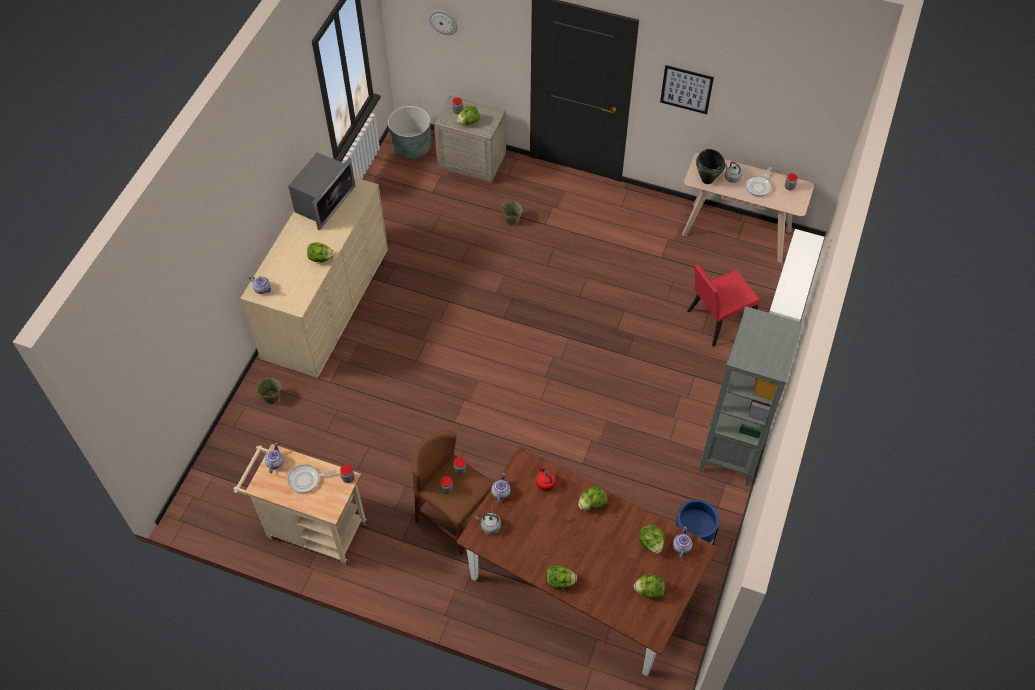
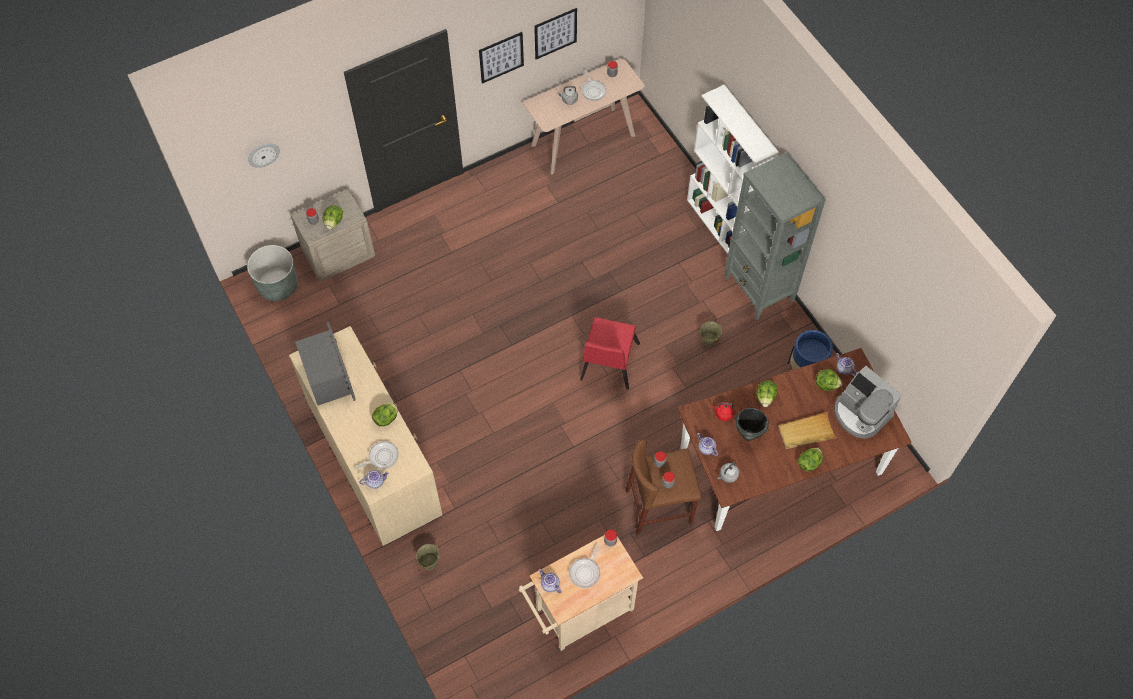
camera: 50 degrees left, 5 degrees up
(286, 278) = (381, 457): none -> frying pan
(511, 220) = (424, 271): beige bucket -> beige bucket (708, 339)
(588, 559) = (806, 432): none -> beige tray
(649, 591) = (861, 413): lettuce -> coffee machine
(707, 179) = (555, 115): black cooking pot -> black cooking pot (747, 434)
(718, 319) = (646, 211): red chair -> red chair (608, 365)
(748, 104) = (555, 33): none -> picture

